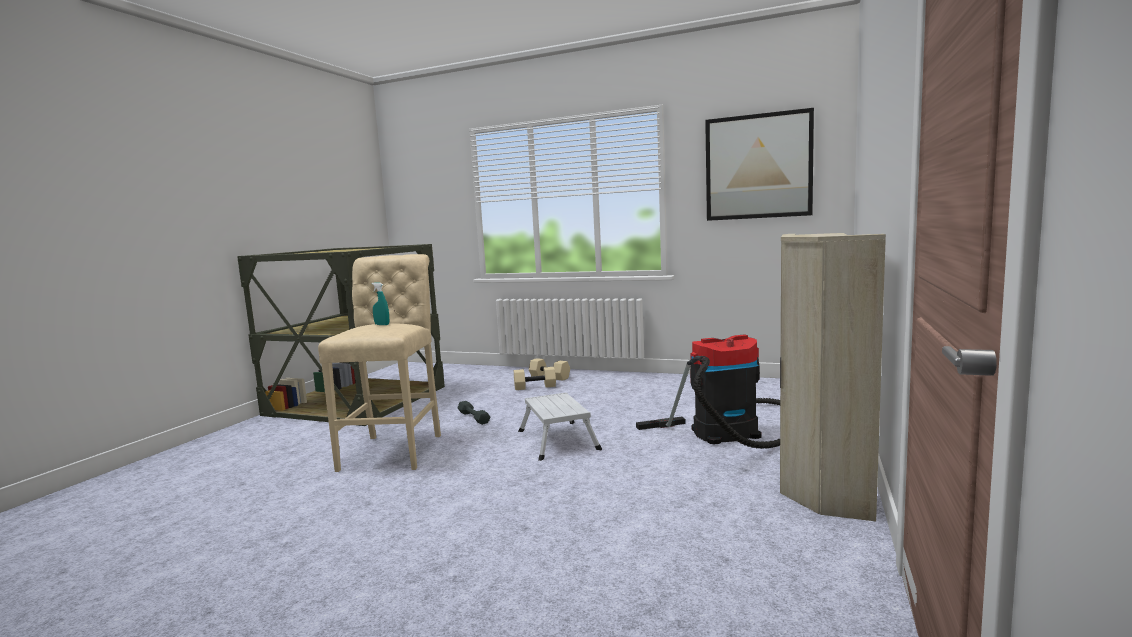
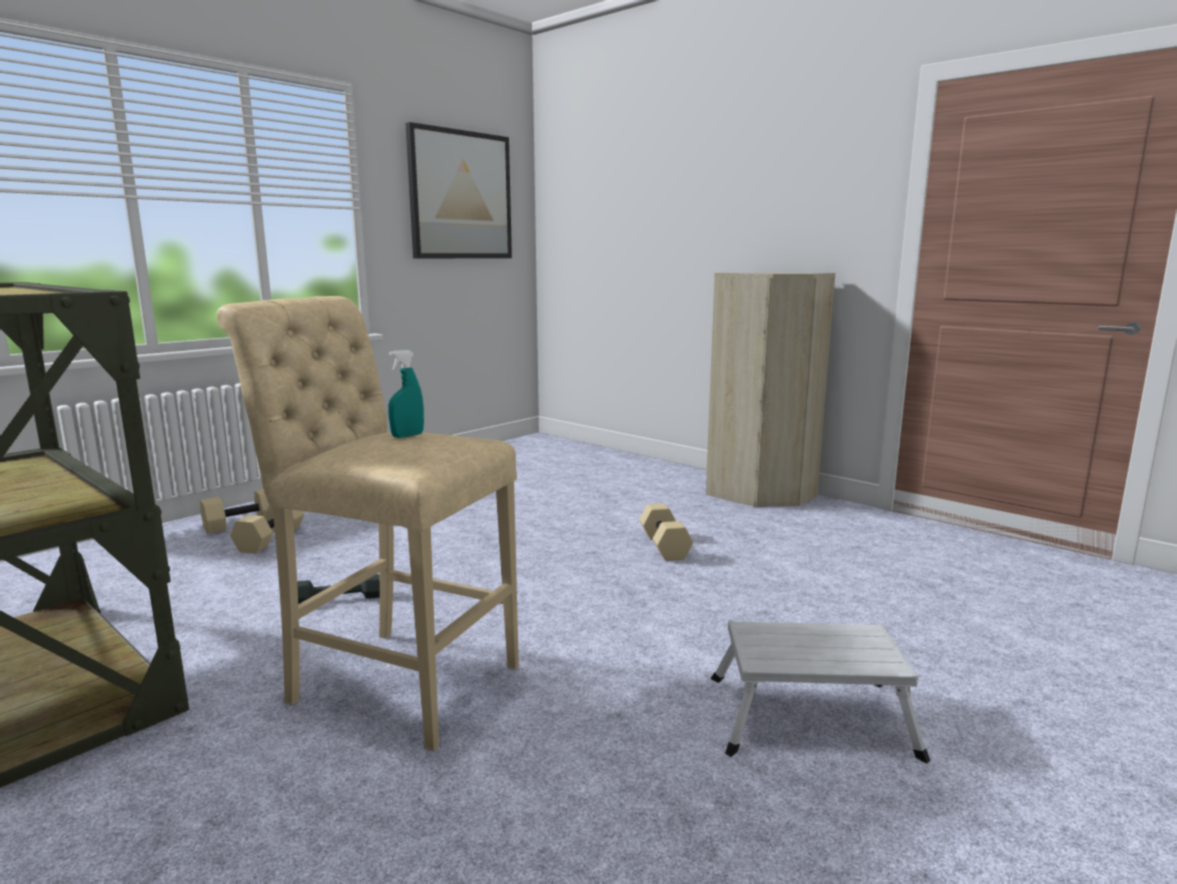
camera: 70 degrees left, 5 degrees up
(558, 440) = (526, 560): white step ladder -> white step ladder (812, 716)
(626, 473) = (666, 546): none -> beige dumbbell
(731, 432) = (609, 490): vacuum cleaner -> none

